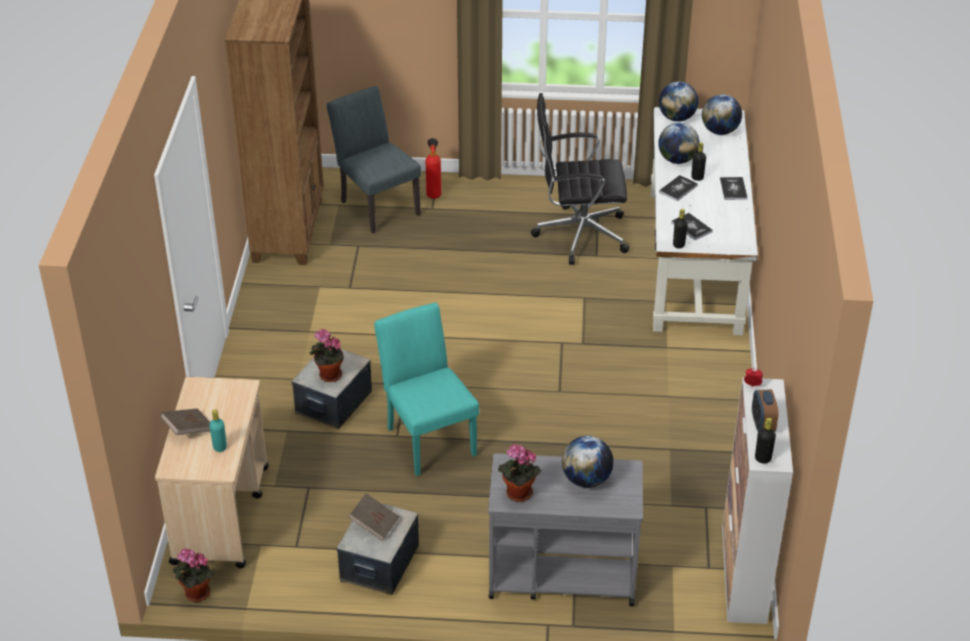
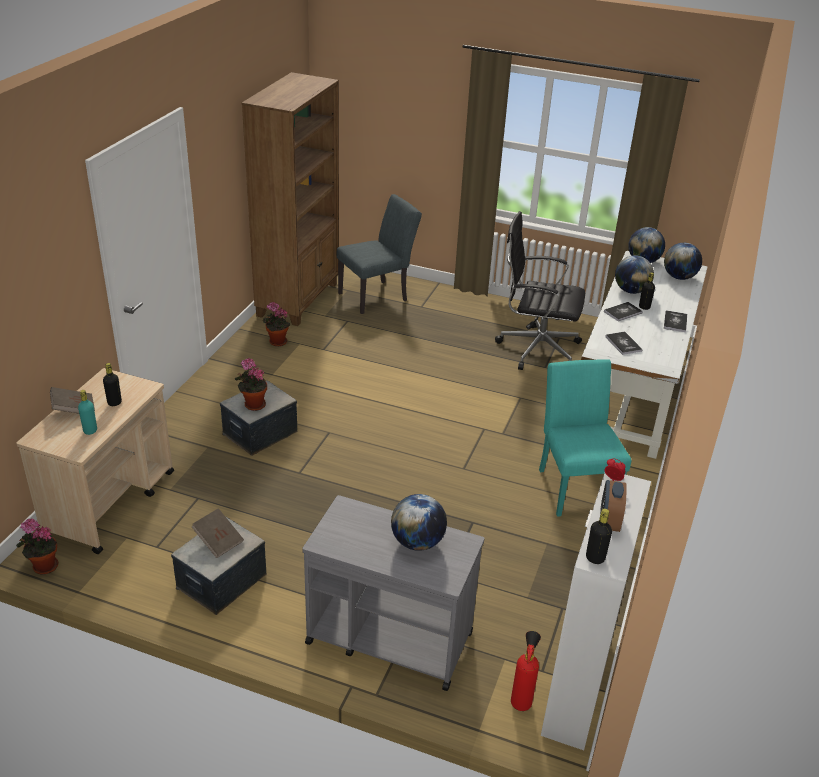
camera: 15 degrees right, 5 degrees down
(376, 205) = (377, 296): grey chair -> grey chair turned 75 degrees clockwise
(428, 437) = (326, 480): turquoise chair -> turquoise chair (574, 485)
(433, 194) = (428, 297): fire extinguisher -> fire extinguisher (521, 700)
(517, 494) = (339, 539): potted plant -> potted plant (276, 342)
(679, 245) = (605, 355): black bottle -> black bottle (114, 403)

